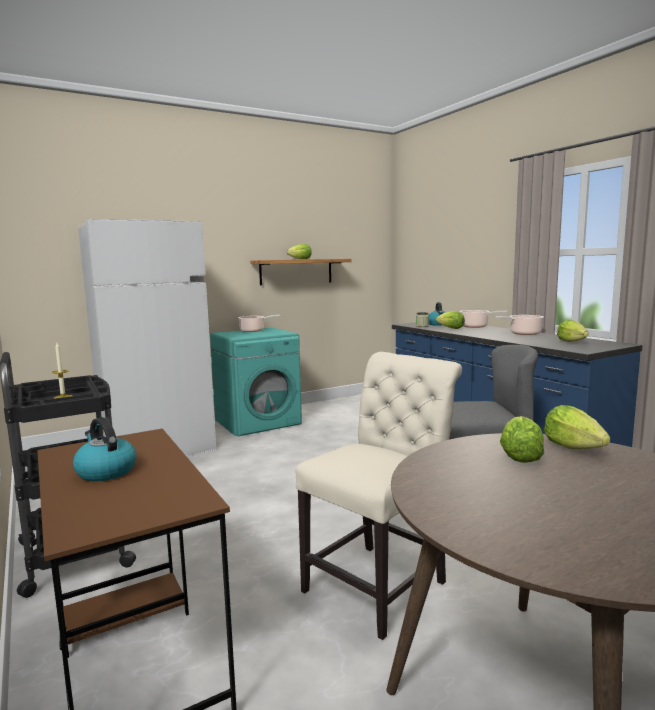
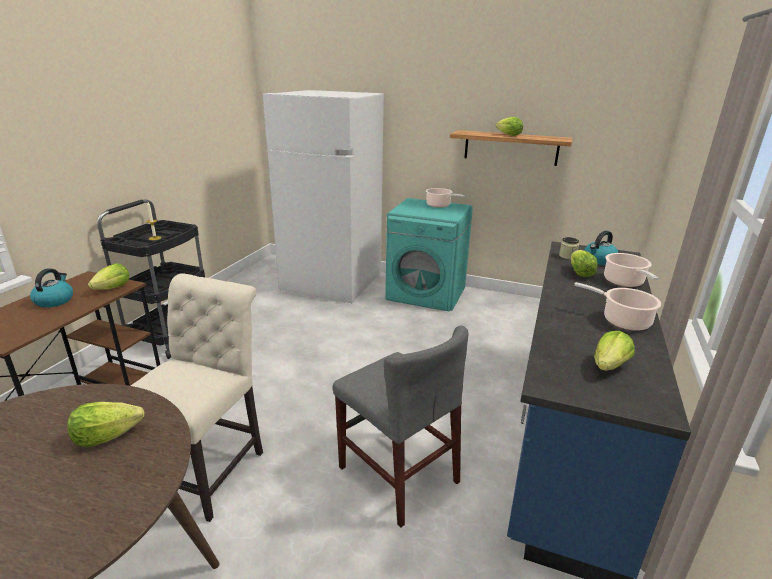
camera: 50 degrees right, 15 degrees up
(381, 583) = (209, 468): beige chair -> beige chair turned 75 degrees counterclockwise
(572, 447) = (148, 462): lettuce -> lettuce (113, 288)

